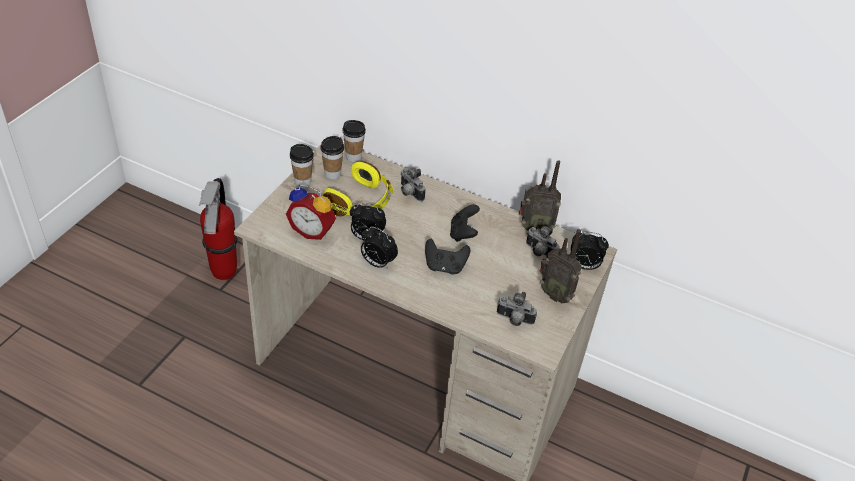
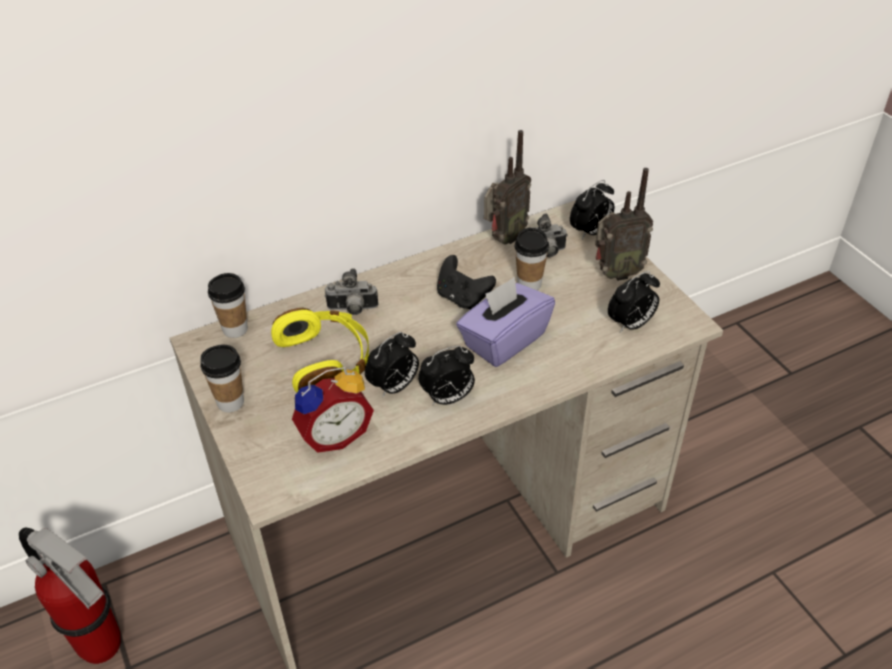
camera: 50 degrees left, 0 degrees up
(332, 174) = (246, 365): cup -> cup (529, 284)
(444, 267) = (504, 340): black game controller -> purple tissue box
(514, 320) = (630, 324): camera -> alarm clock

